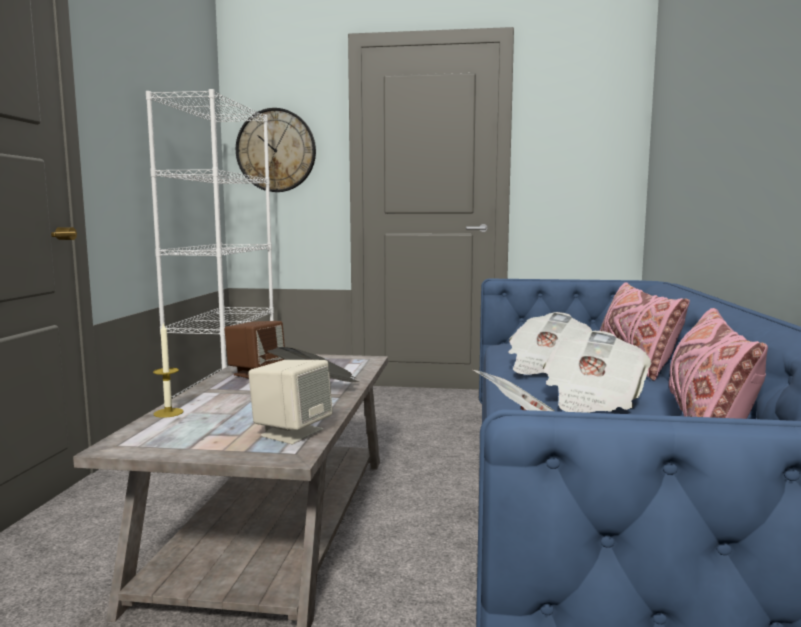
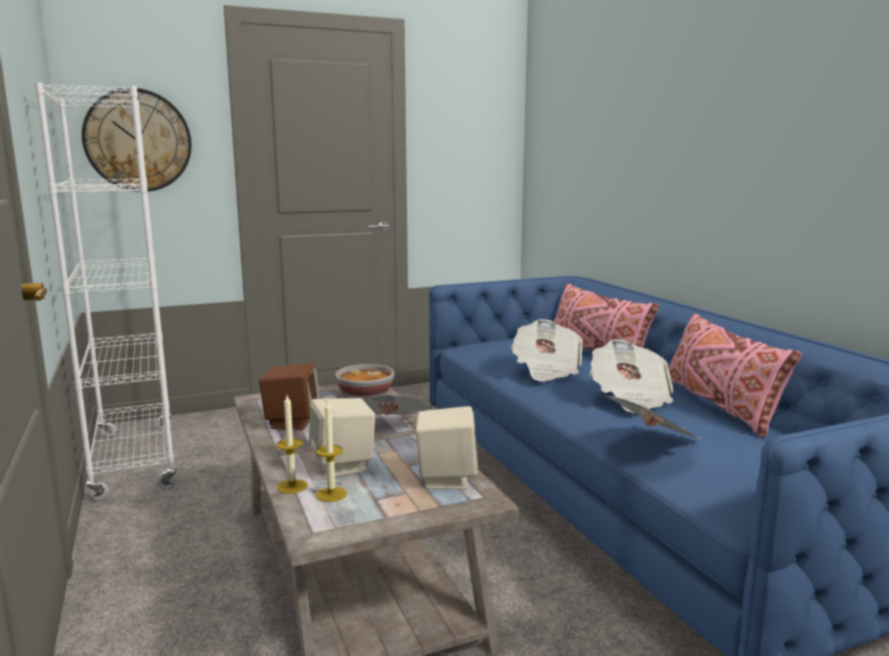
camera: 30 degrees left, 5 degrees up
(183, 423) = (331, 494): none -> candle
(232, 407) = (343, 465): none -> beige speaker
(347, 366) = (365, 396): none -> bowl

